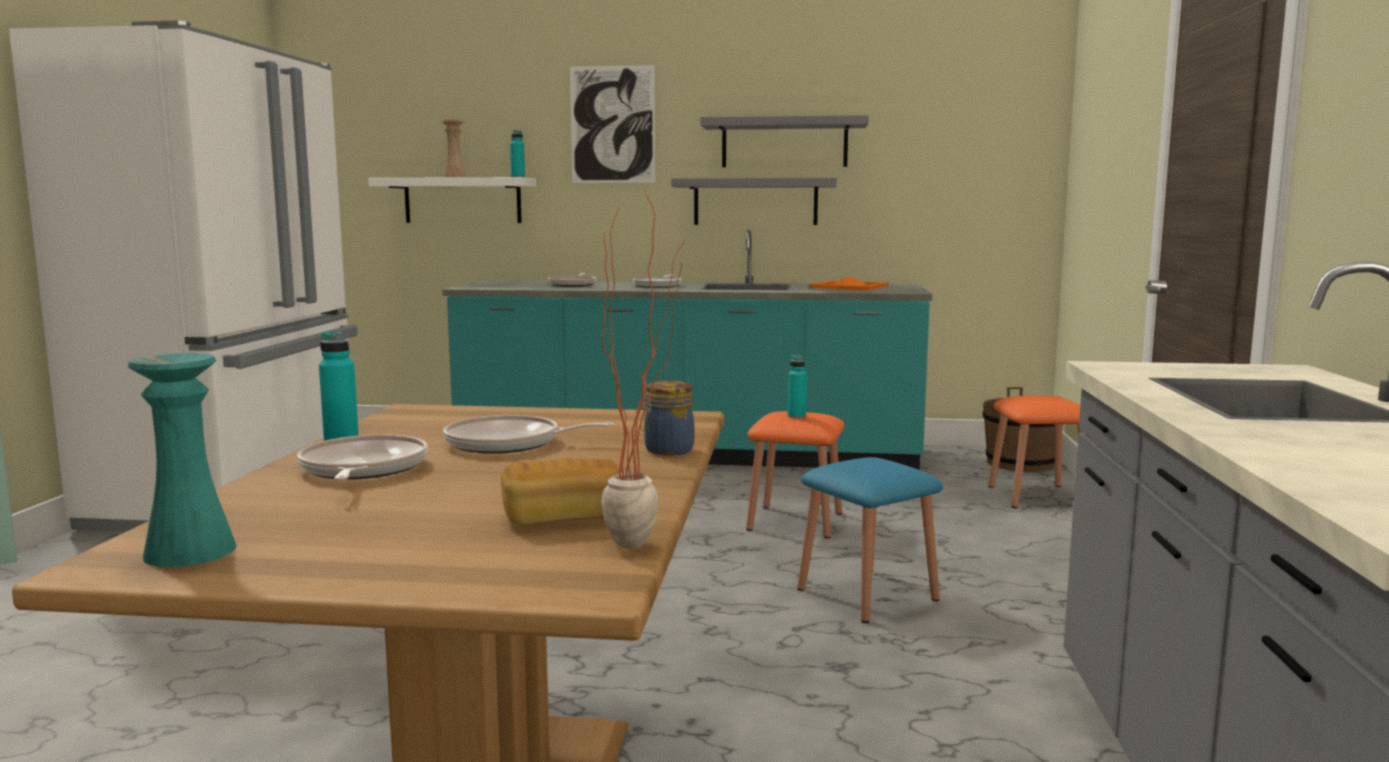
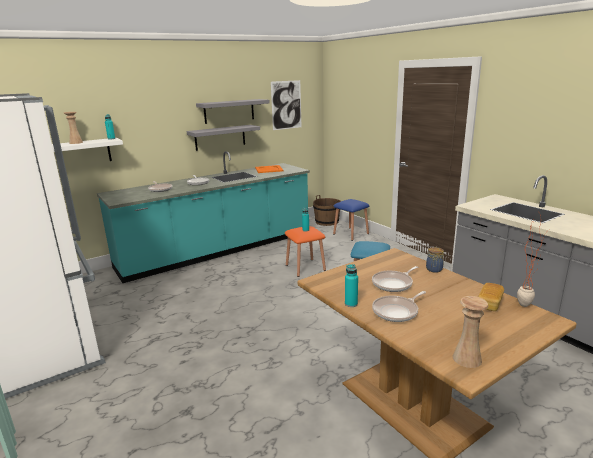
camera: 40 degrees left, 10 degrees up
(190, 552) = (467, 358): turquoise vase -> beige vase
(362, 469) = (397, 311): frying pan -> frying pan turned 75 degrees counterclockwise
(612, 124) = (152, 107): picture -> picture (286, 105)
(1037, 496) = (351, 234): orange stool -> blue stool

